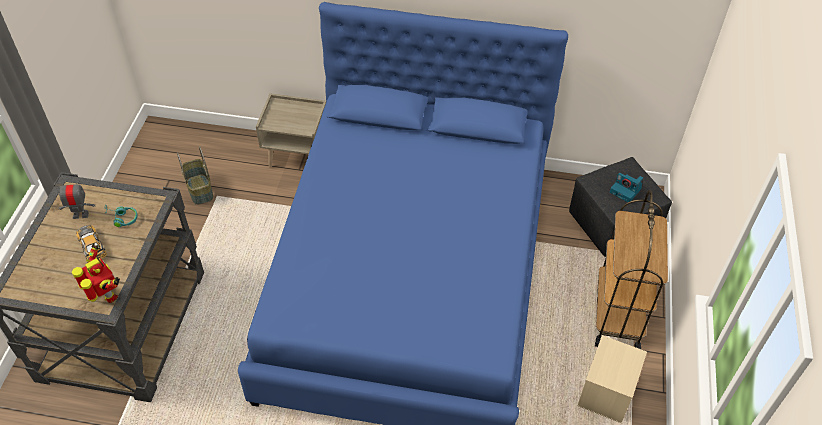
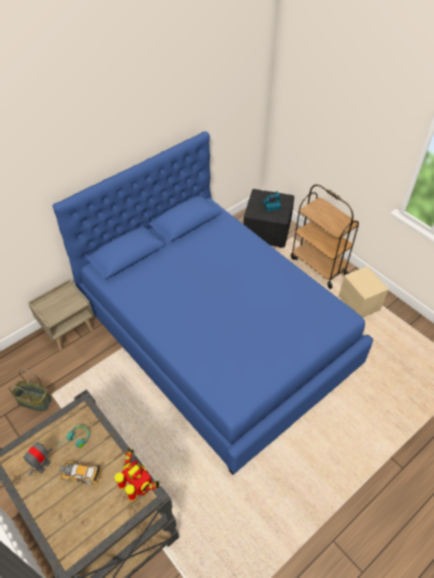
camera: 50 degrees left, 0 degrees up
(107, 296) = (139, 488): toy robot -> toy robot turned 45 degrees clockwise

